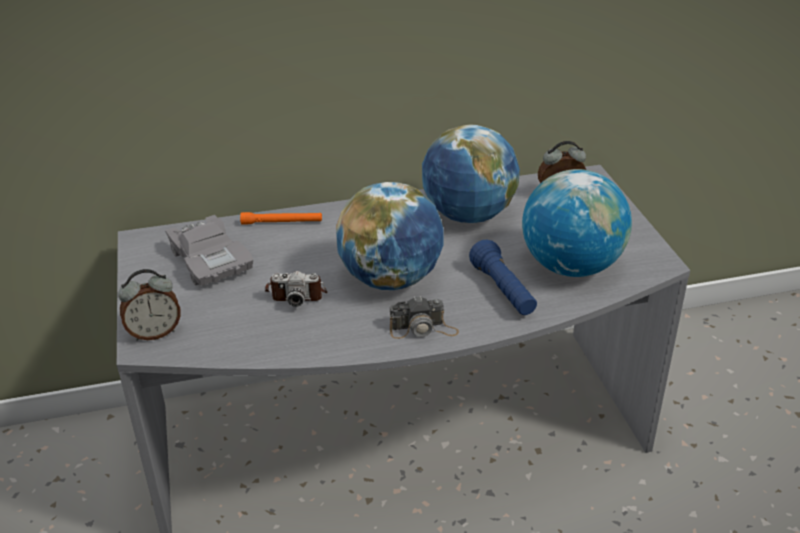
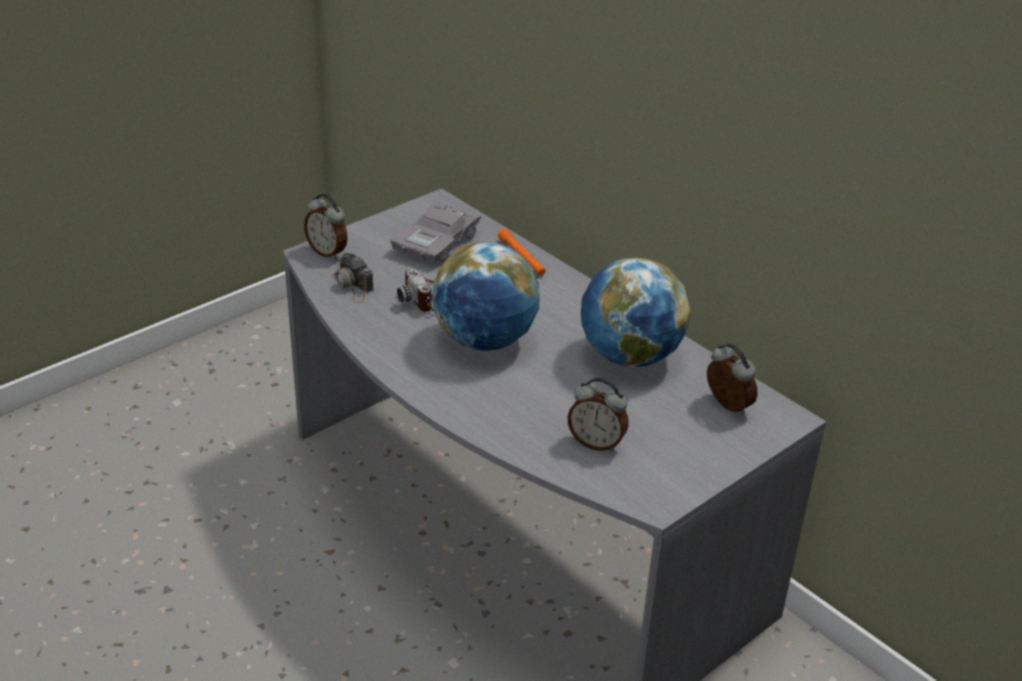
camera: 60 degrees right, 0 degrees up
(423, 329) = (426, 378): camera -> camera (352, 286)
(503, 291) = (519, 409): blue flashlight -> none
(571, 266) = (596, 443): globe -> alarm clock

